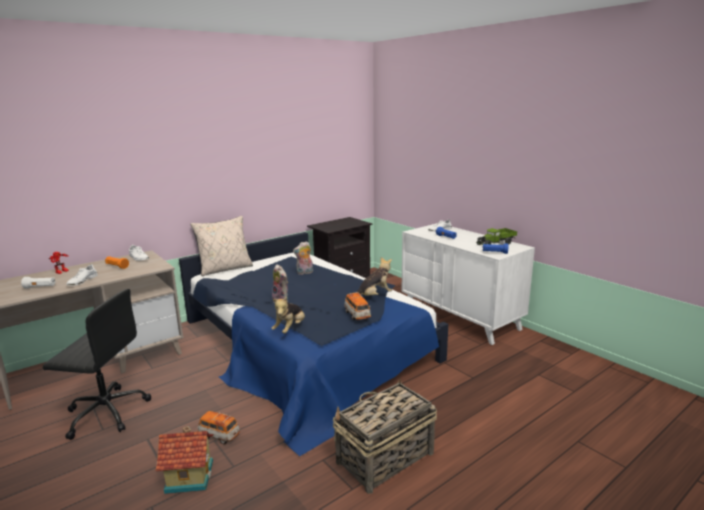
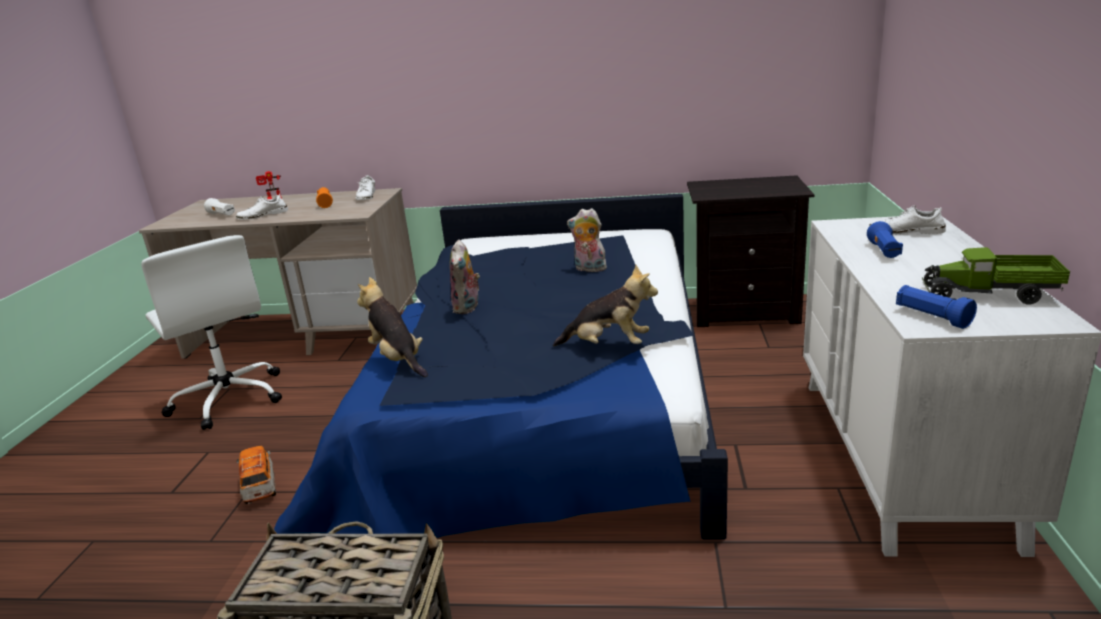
camera: 45 degrees right, 5 degrees up
(106, 412) = (229, 398): black office chair -> white office chair
(189, 475) = (166, 524): toy house -> none
(225, 269) = (507, 237): beige pillow -> none
(290, 329) = (398, 359): plush toy -> plush toy turned 75 degrees clockwise
(357, 315) = (518, 371): toy car -> none

